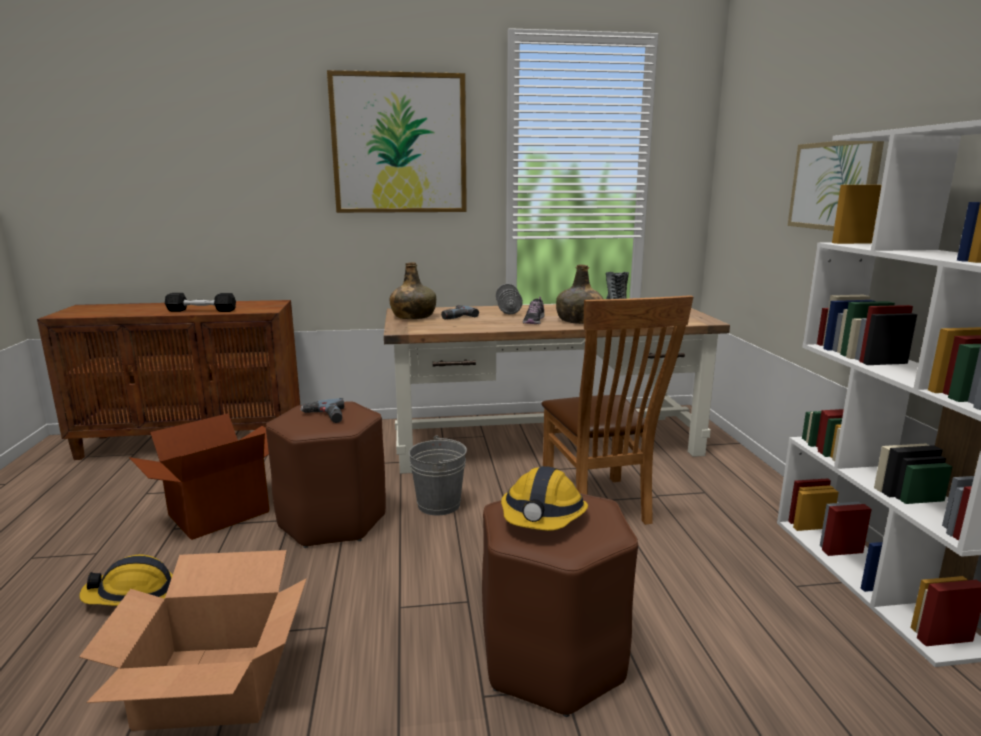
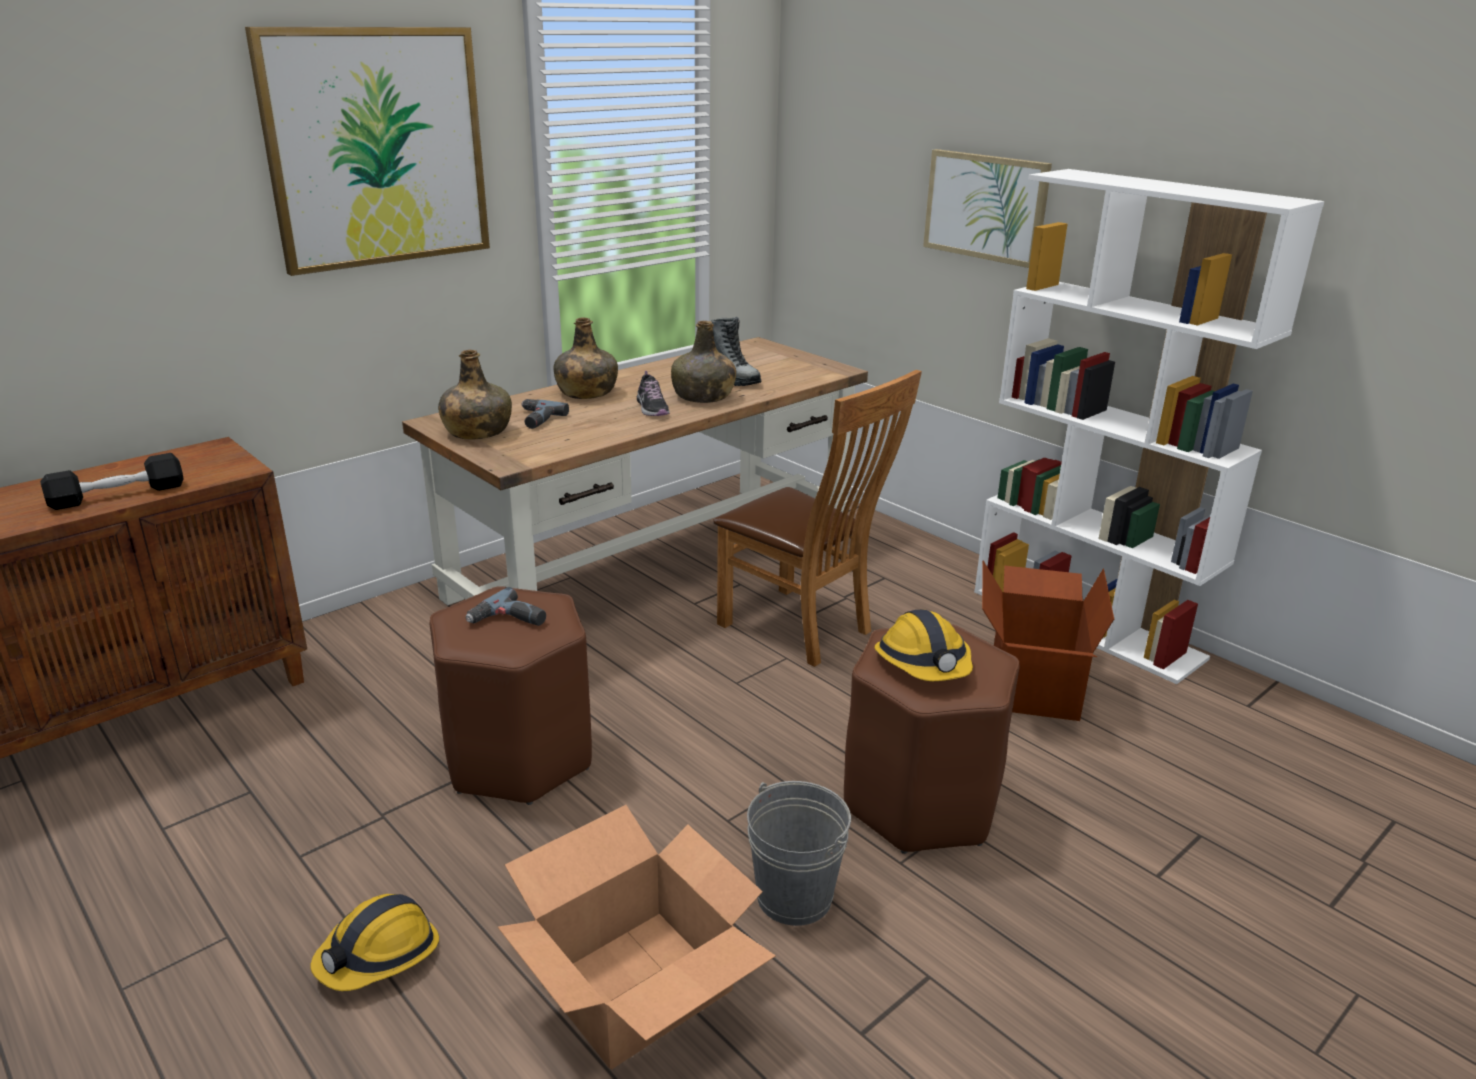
camera: 35 degrees left, 10 degrees up
(218, 512) = (337, 809): cardboard box -> cardboard box (1031, 686)
(439, 504) = (627, 689): grey bucket -> grey bucket (794, 897)
(508, 310) = (586, 392): grey dumbbell -> green bottle

